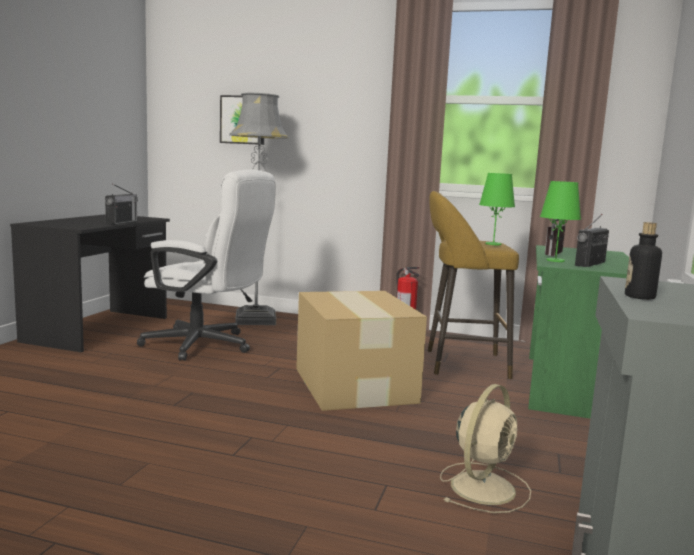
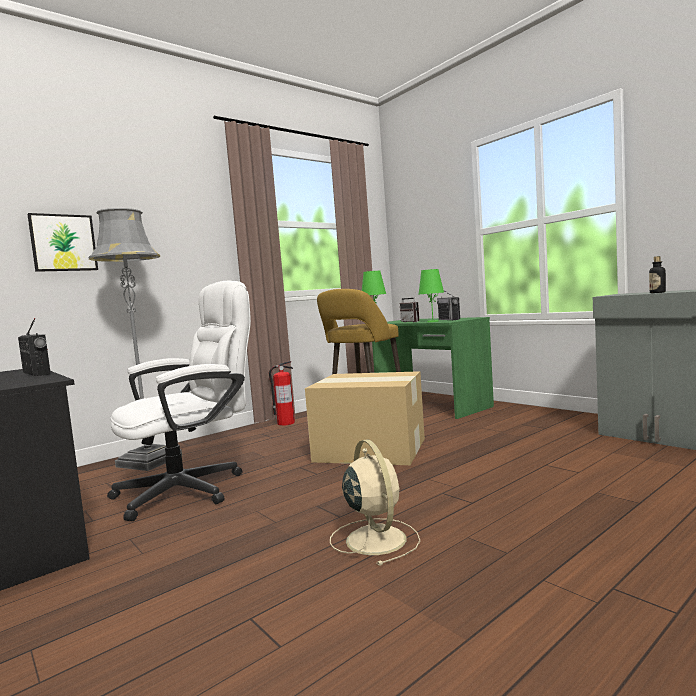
camera: 55 degrees left, 5 degrees down
(484, 486) = (557, 444): beige fan -> beige fan (375, 538)

